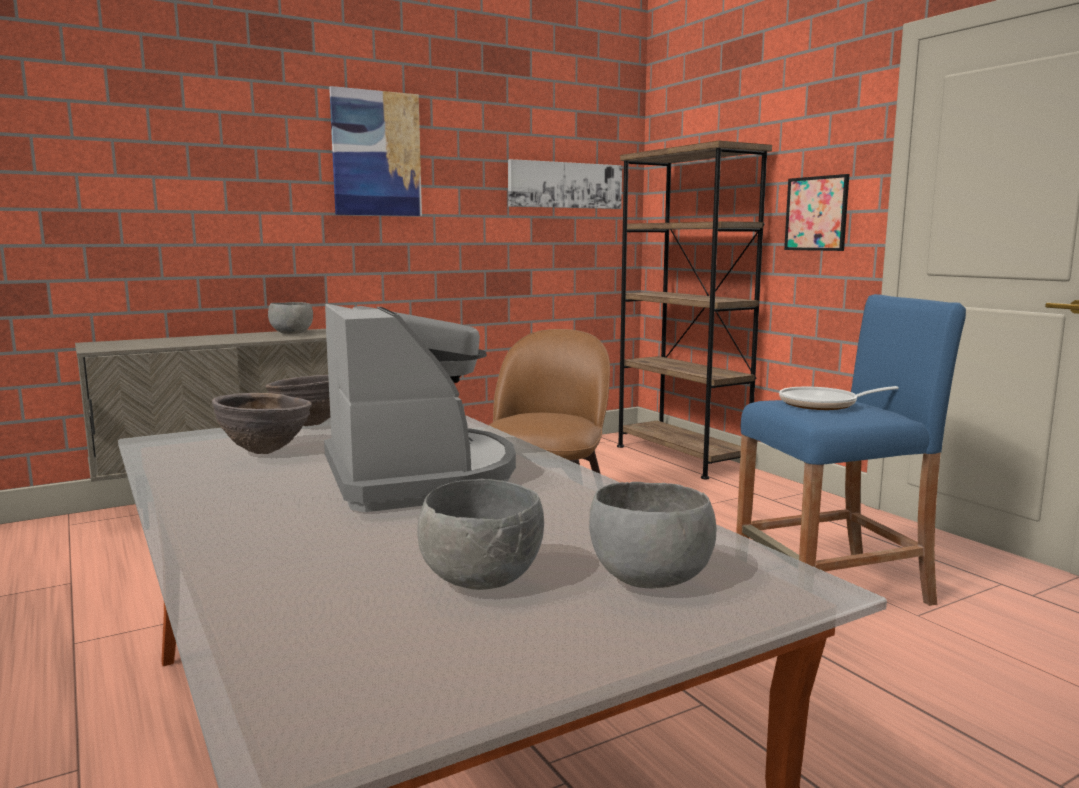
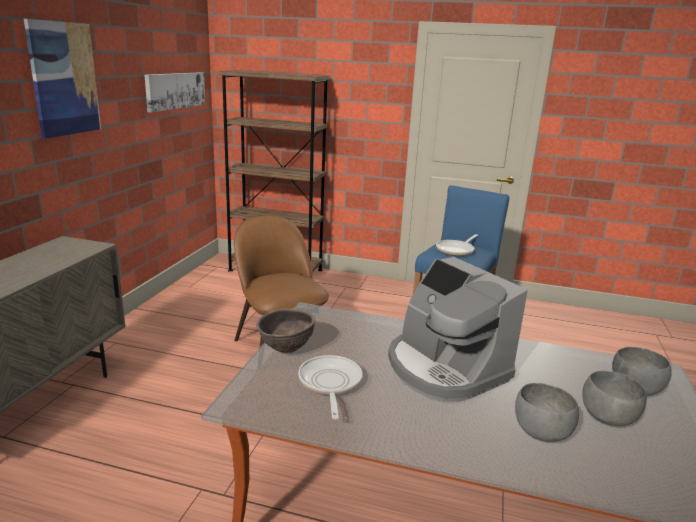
camera: 45 degrees left, 10 degrees up
(265, 452) = (330, 384): brown bowl -> frying pan
(291, 333) = (47, 255): grey bowl -> grey bowl (540, 432)
(419, 476) = (444, 368): coffee machine -> coffee machine turned 150 degrees counterclockwise
(816, 213) = (362, 121): picture -> none

